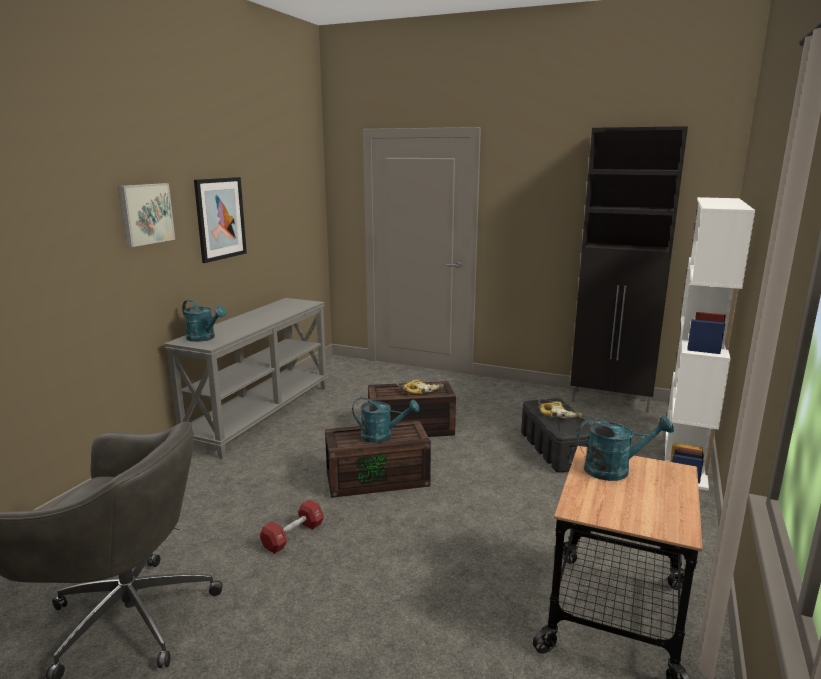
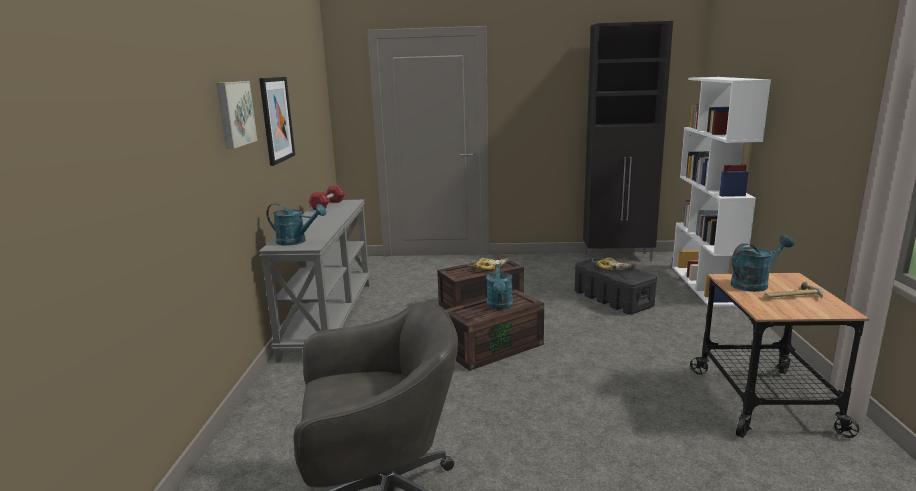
camera: 20 degrees left, 0 degrees up
(293, 536) = (468, 407): red dumbbell -> red dumbbell (328, 205)
(382, 436) = (500, 306): turquoise watering can -> turquoise watering can turned 105 degrees clockwise
(640, 495) = (791, 296): none -> hammer

